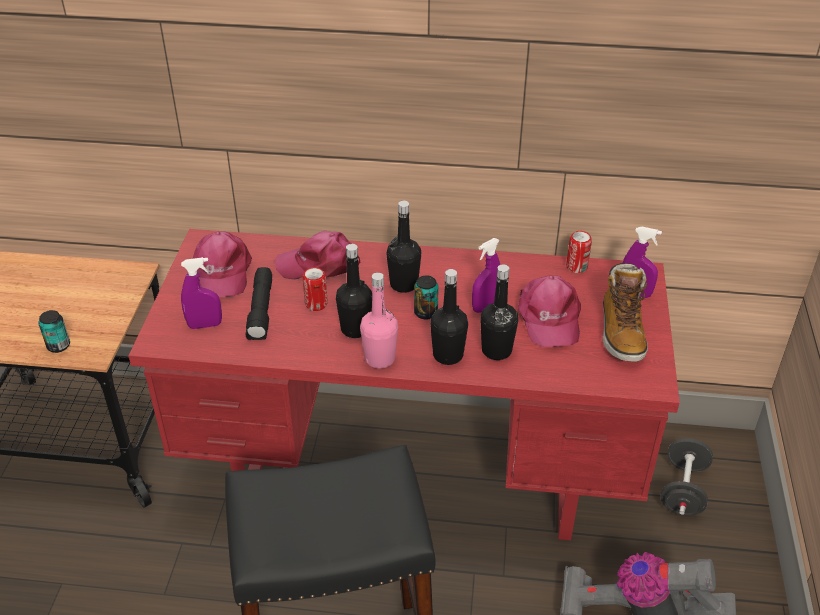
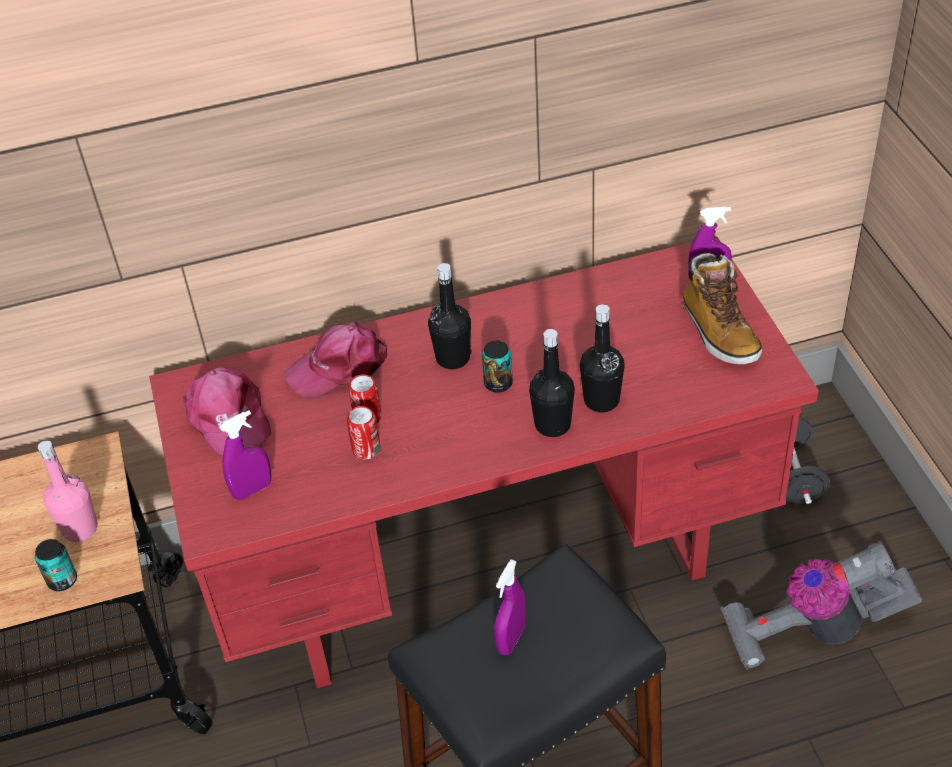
camera: 20 degrees left, 5 degrees up
(262, 311) = (309, 448): black flashlight -> none
(355, 329) = (431, 431): black bottle -> none
(380, 358) = (480, 456): pink bottle -> pink bottle (80, 528)
(485, 306) = (559, 352): purple spray bottle -> purple spray bottle (511, 639)
(549, 318) = (634, 342): pink cap -> none
(576, 267) = (629, 271): can -> can (366, 449)

